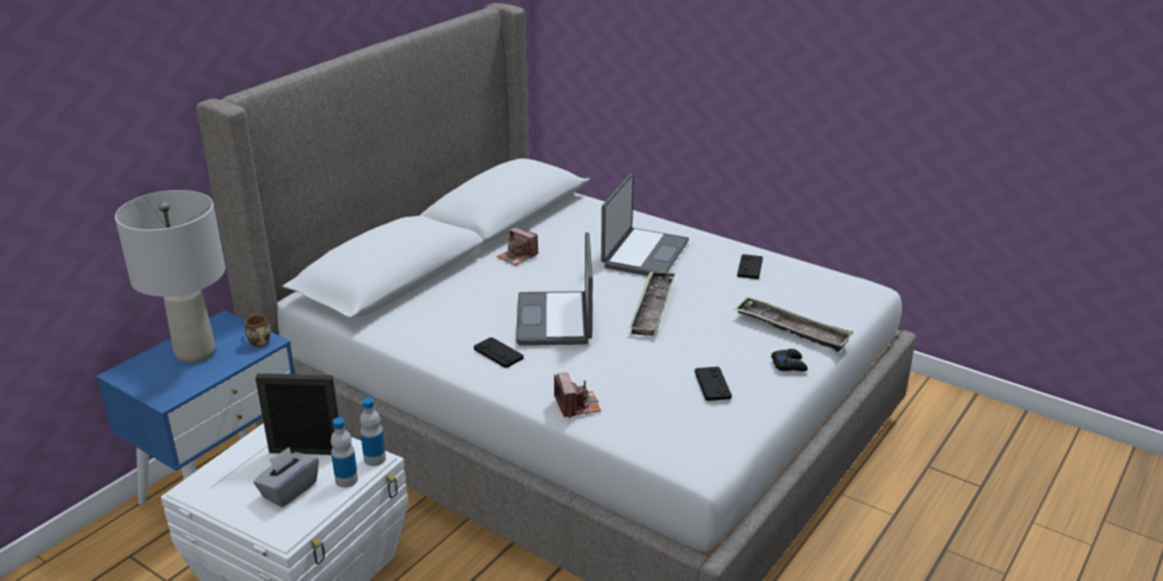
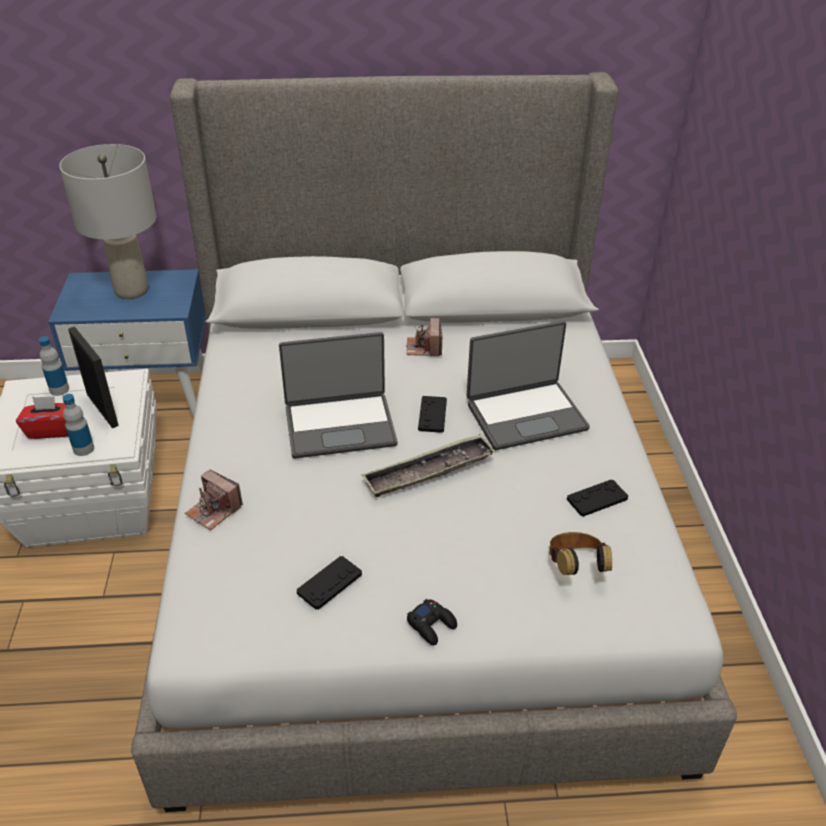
camera: 50 degrees right, 10 degrees up
(257, 339) = (174, 304): brown mug -> none
(289, 490) = (51, 430): grey tissue box -> red tissue box
(374, 459) = (120, 447): bottle -> bottle (59, 389)
(498, 353) = (253, 422): black game controller -> black game controller (432, 415)
(556, 320) = (340, 425): laptop -> laptop turned 150 degrees counterclockwise
(577, 405) = (214, 510): camera -> camera turned 90 degrees clockwise
(792, 329) = (505, 593): tray -> none
(797, 300) = (575, 567): none -> headphones

